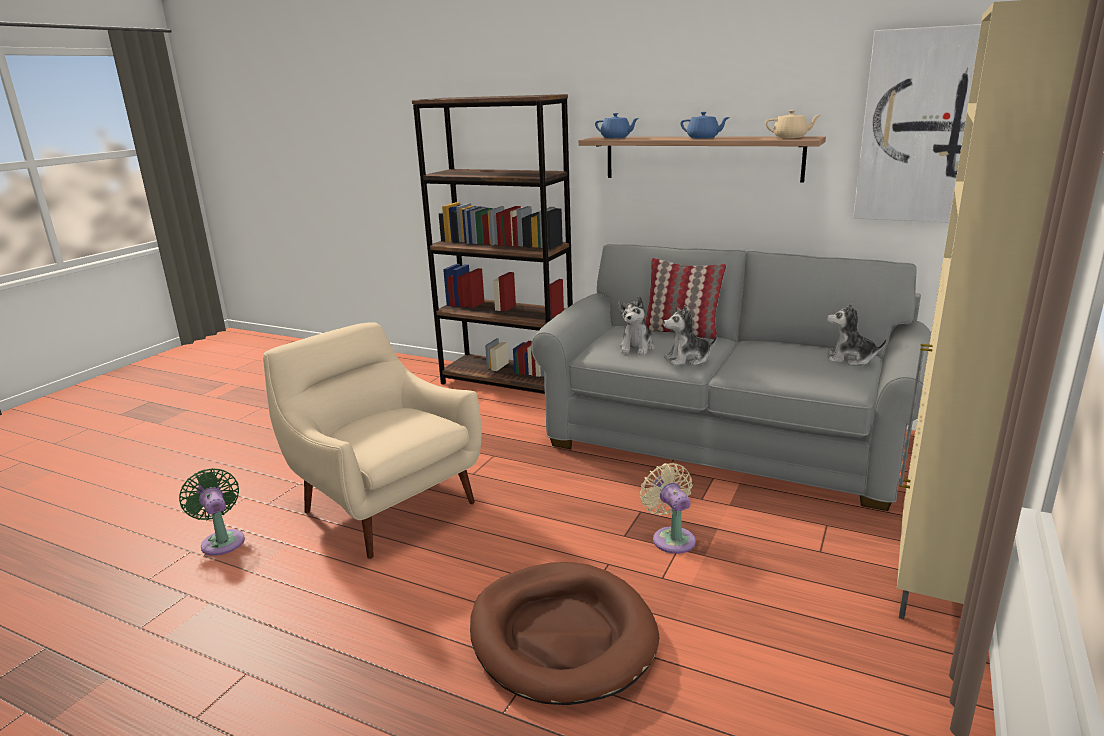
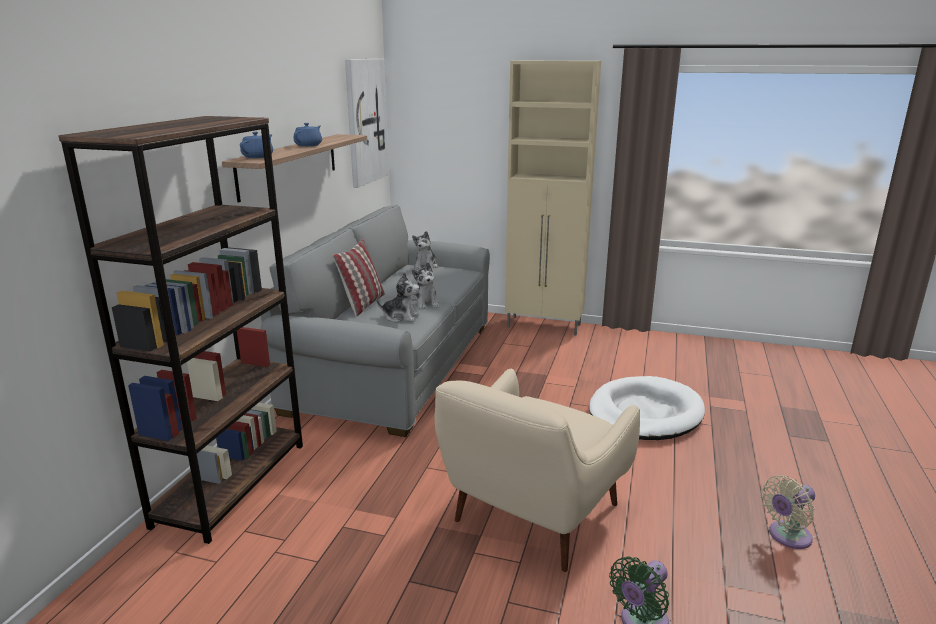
camera: 100 degrees left, 0 degrees up
(562, 636) = (644, 413): brown dog bed -> white dog bed
(671, 538) = (533, 384): beige fan -> beige fan (787, 536)
(790, 137) = (339, 136): beige teapot -> none

